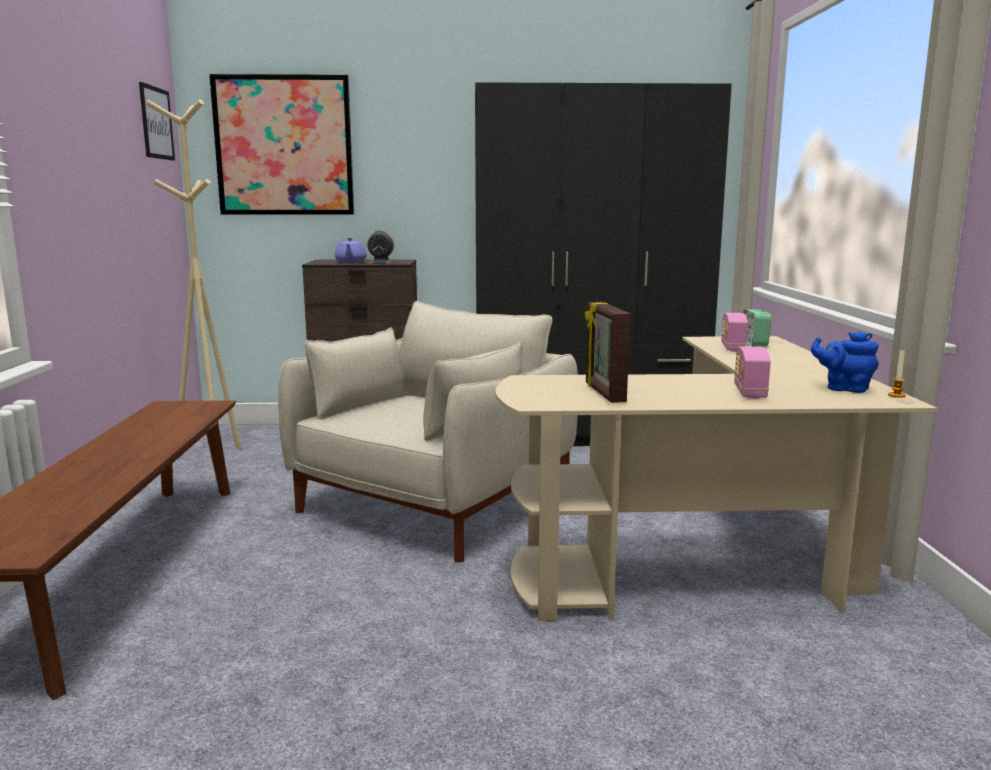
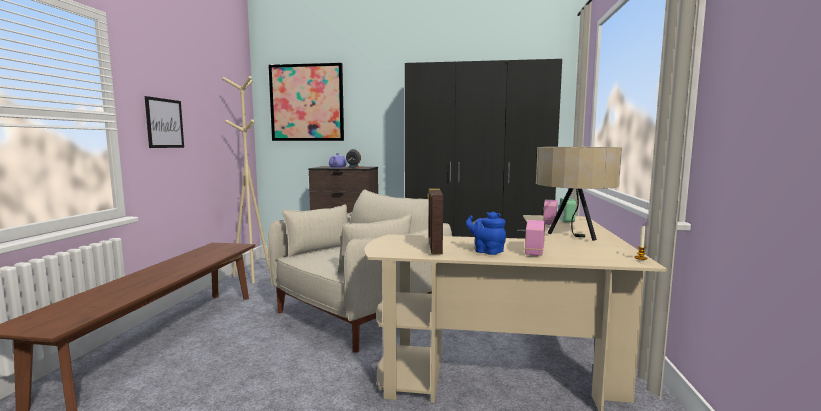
camera: 10 degrees right, 5 degrees down
(156, 123) = (235, 90): picture -> picture (164, 123)
(782, 367) = (573, 236): none -> beige table lamp
(844, 388) = (605, 251): blue teapot -> blue teapot (486, 251)

